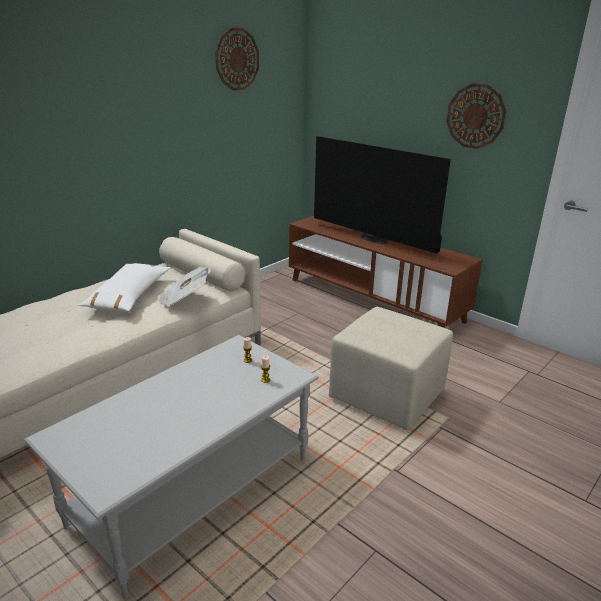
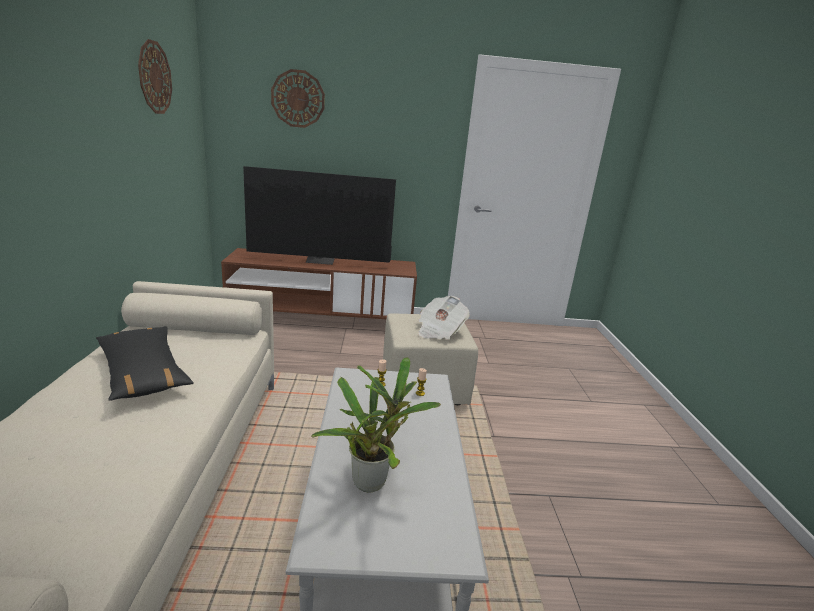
camera: 45 degrees left, 5 degrees down
(129, 296) = (143, 373): white pillow -> black pillow
(134, 420) = (373, 480): none -> potted plant
(184, 299) = (223, 355): newspaper -> newspaper (439, 331)
(475, 116) = (396, 144): wall clock -> wall clock (298, 99)

